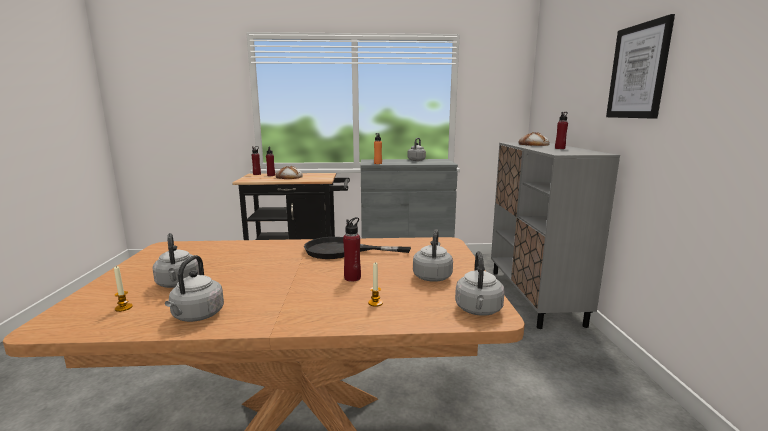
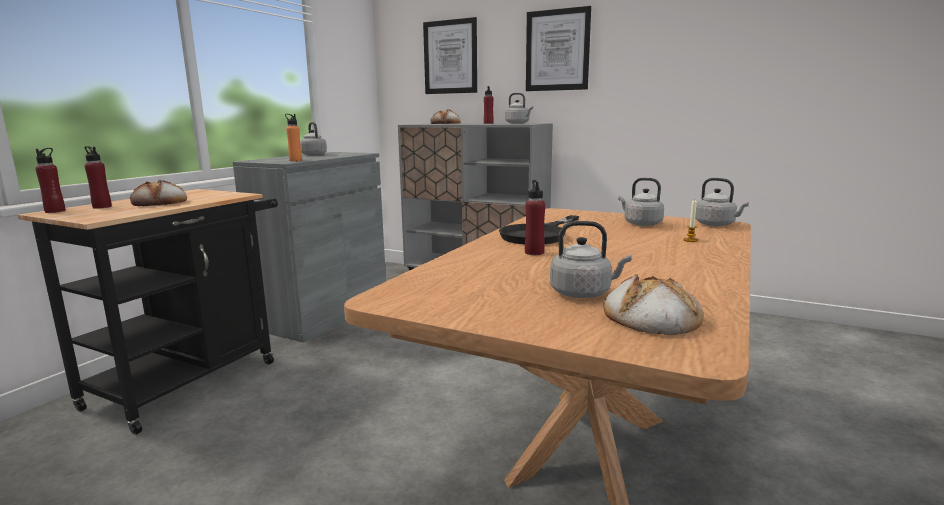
camera: 60 degrees left, 0 degrees up
(123, 308) = (650, 317): candle -> bread
(197, 316) = (694, 288): grey kettle -> grey kettle (518, 123)
(352, 278) = (625, 239): red bottle -> red bottle (534, 252)
(567, 81) = (450, 57): none -> picture

